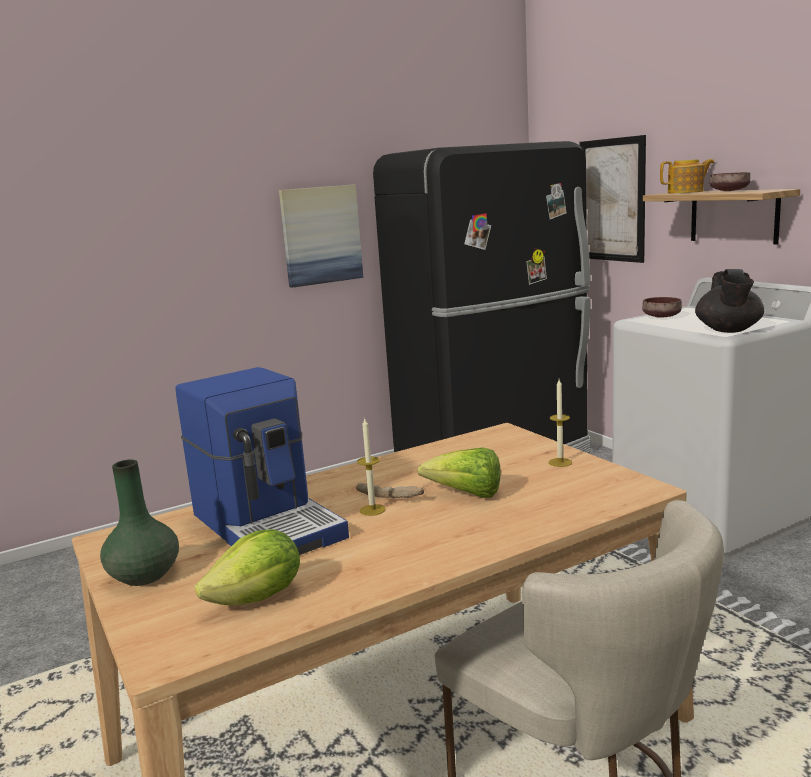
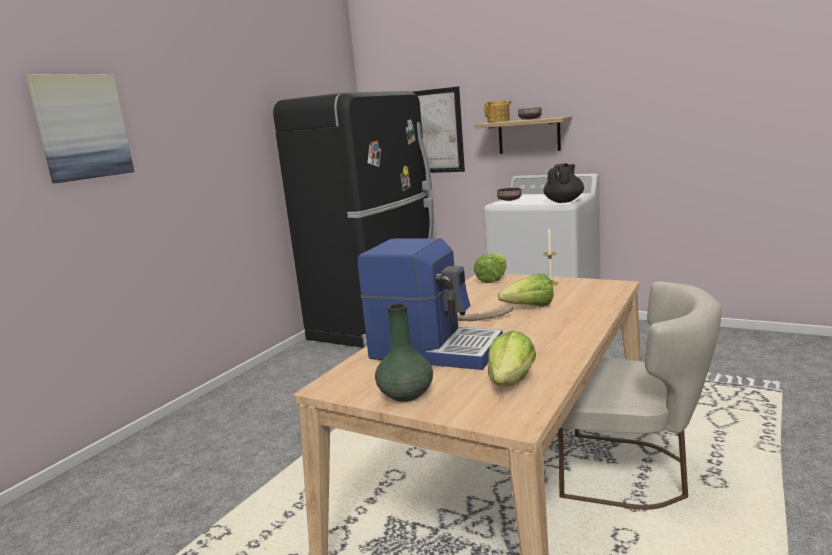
camera: 30 degrees left, 0 degrees up
(321, 235) = (242, 164): picture -> picture (82, 127)
(372, 510) = (487, 327): candle -> none
(502, 438) = (492, 279): none -> lettuce
(728, 331) = (564, 201): black teapot -> black teapot turned 135 degrees counterclockwise

